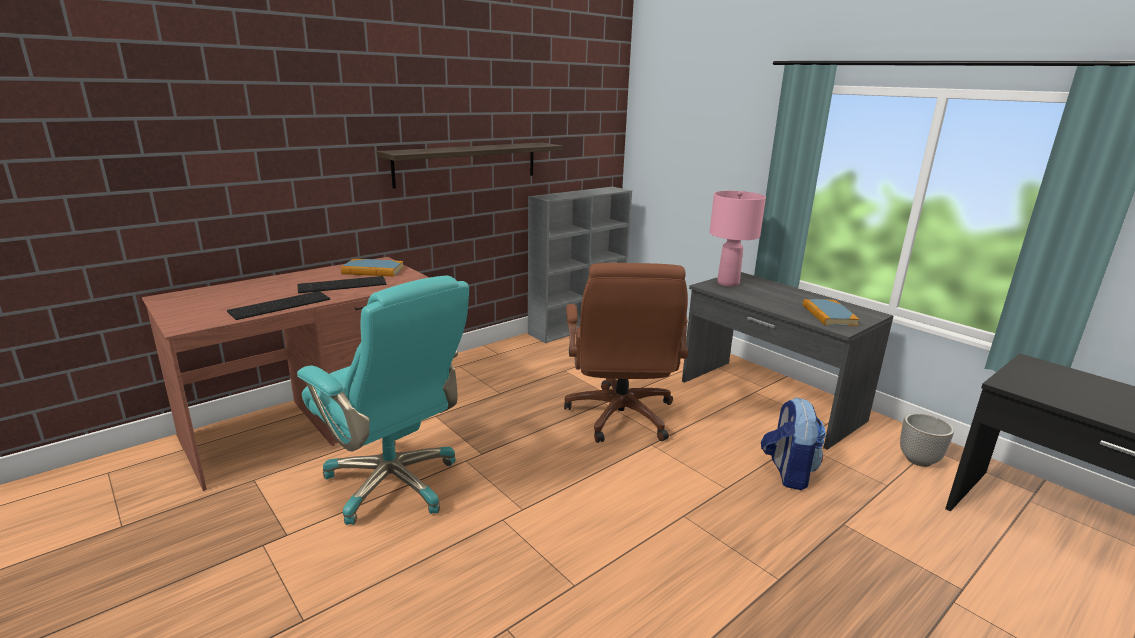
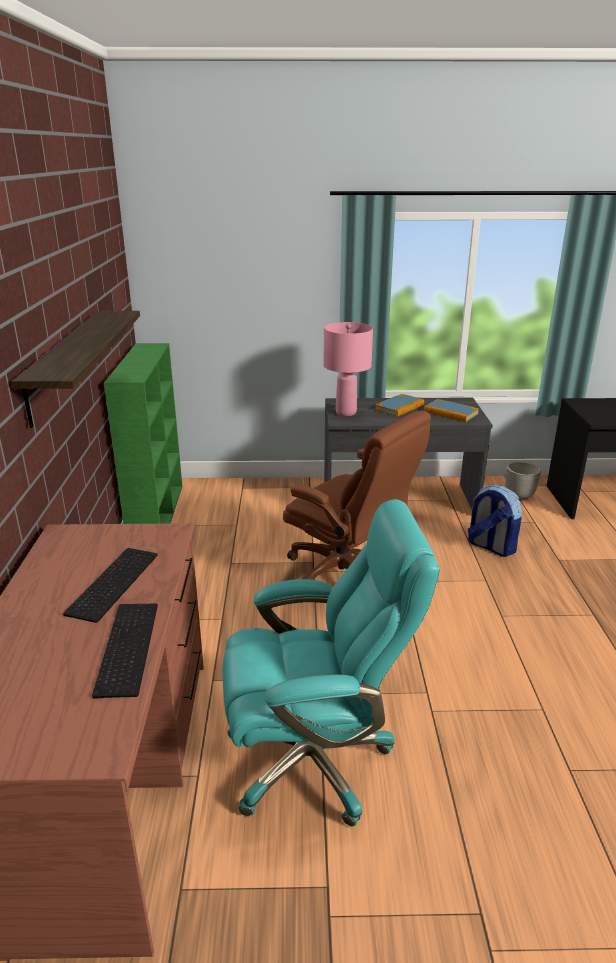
camera: 50 degrees left, 5 degrees up
(373, 270) = (89, 548): book -> book (399, 407)
(578, 325) = (156, 514): grey bookcase -> green bookcase

